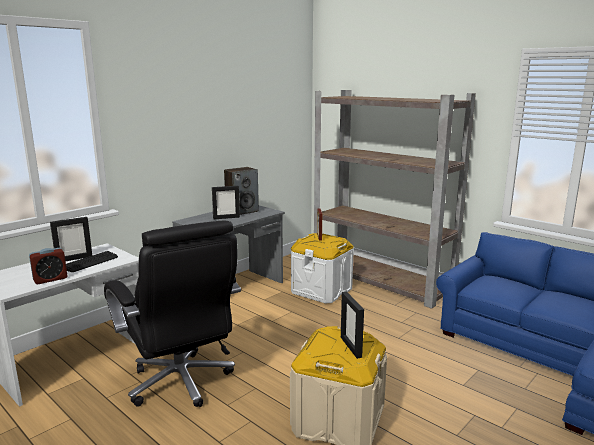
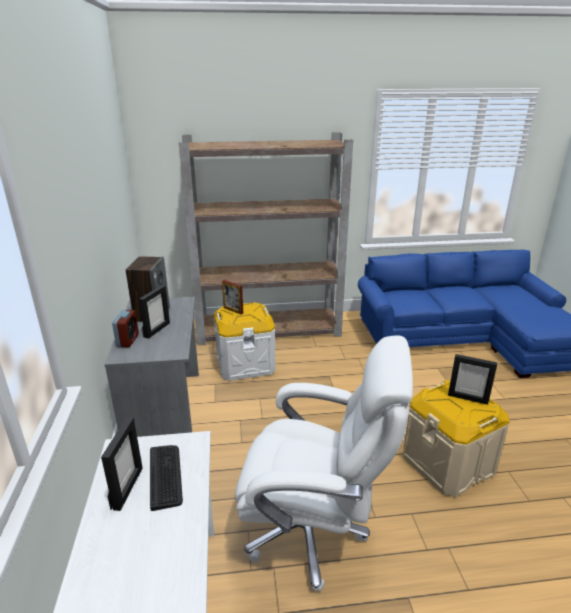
camera: 50 degrees left, 10 degrees up
(50, 279) = (184, 534): alarm clock -> alarm clock (128, 340)
(182, 385) = (313, 534): black office chair -> white office chair

